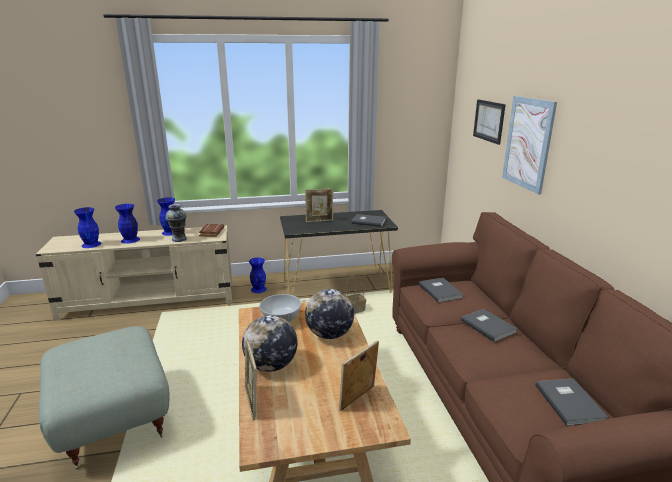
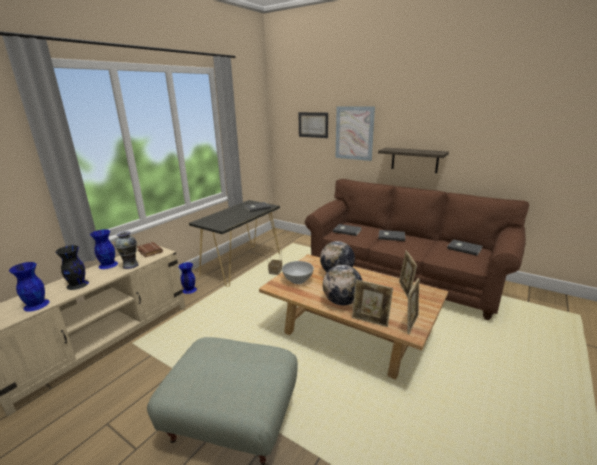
camera: 45 degrees left, 0 degrees up
(130, 240) = (77, 285): blue vase -> black vase
(319, 221) = (225, 216): picture frame -> picture frame (411, 323)
(594, 210) = (414, 160): none -> shelf

